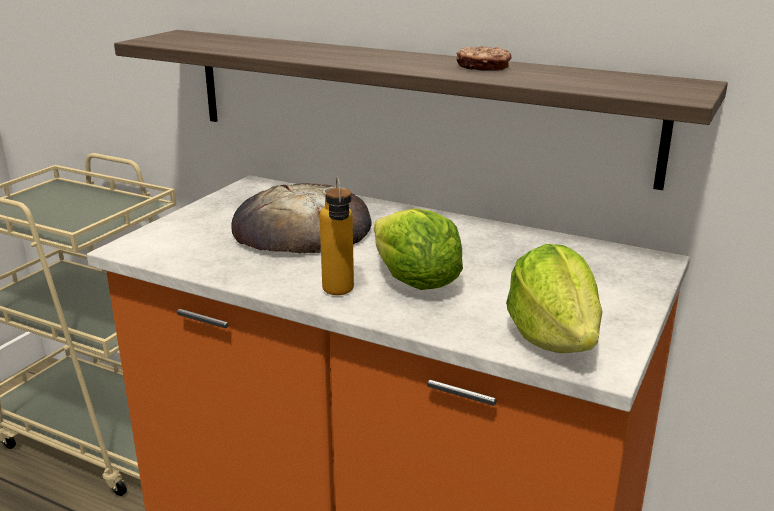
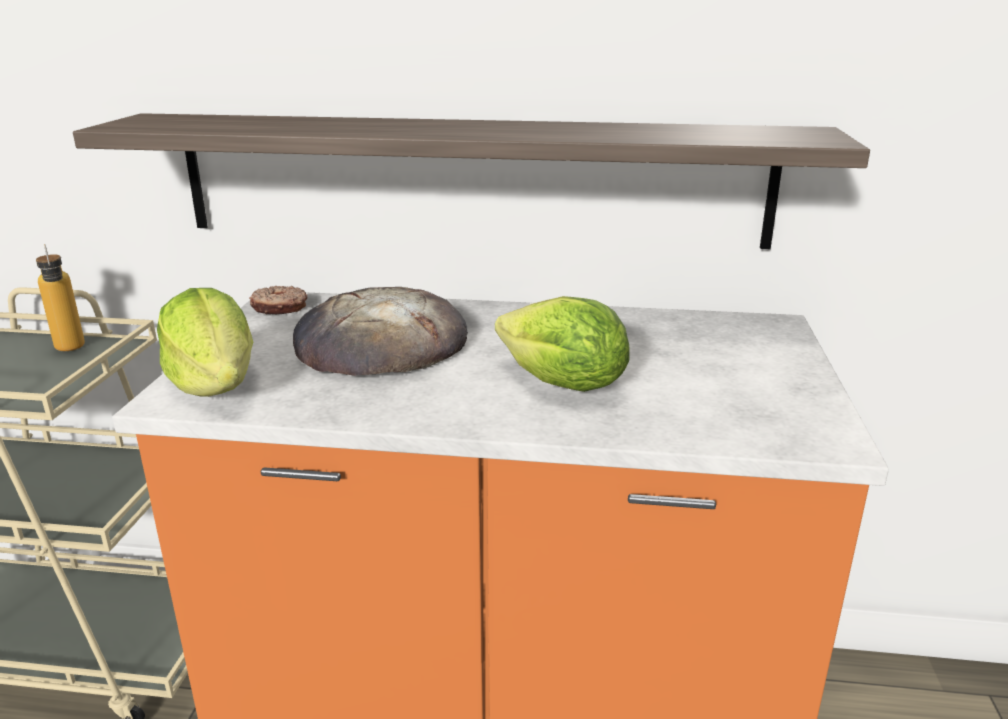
camera: 20 degrees left, 0 degrees up
(339, 295) = (491, 414): bottle -> bottle (71, 351)
(482, 67) = (581, 129): donut -> donut (279, 308)
(553, 338) = (760, 420): lettuce -> lettuce (215, 384)

